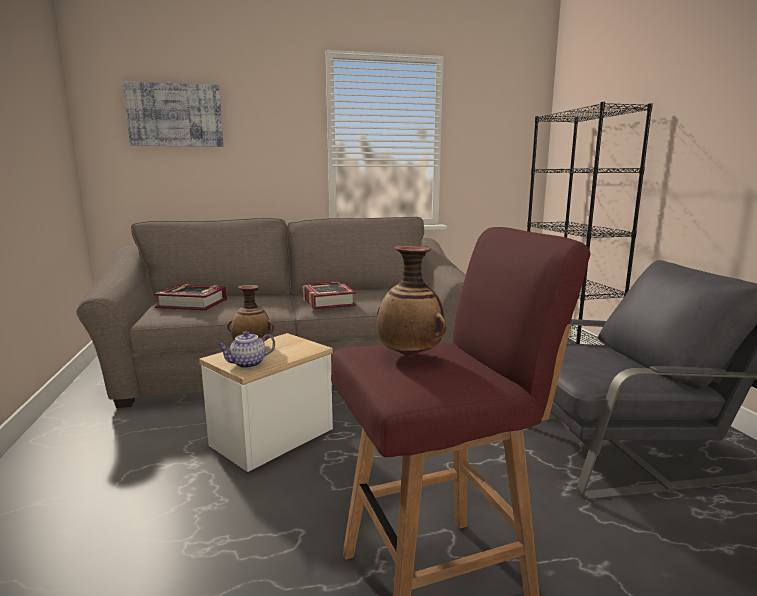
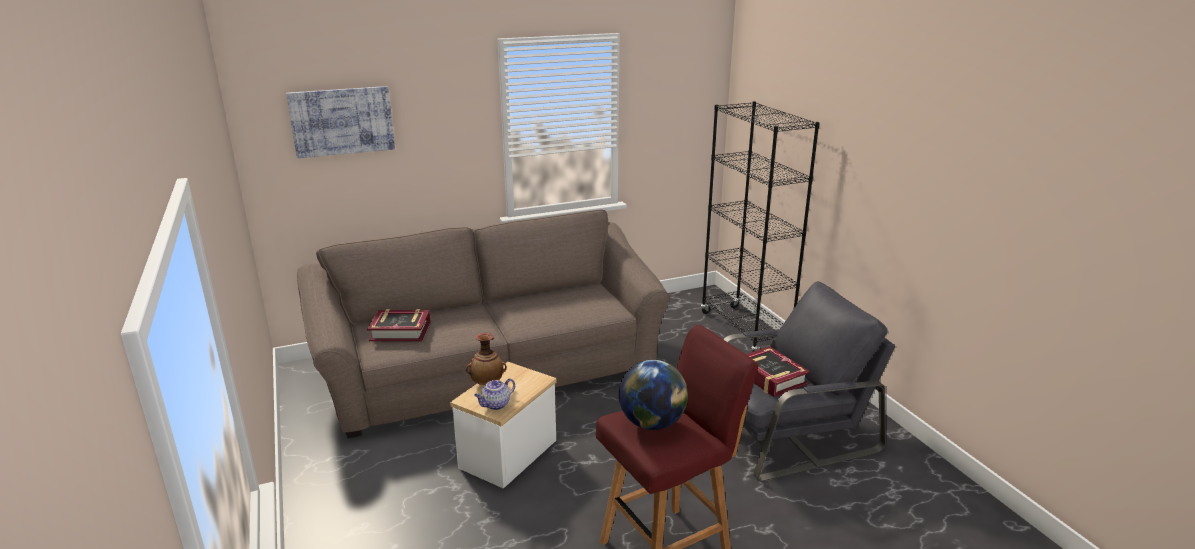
camera: 10 degrees left, 10 degrees up
(327, 301) = (529, 317): book -> book (770, 377)
(410, 355) = (652, 423): vase -> globe

